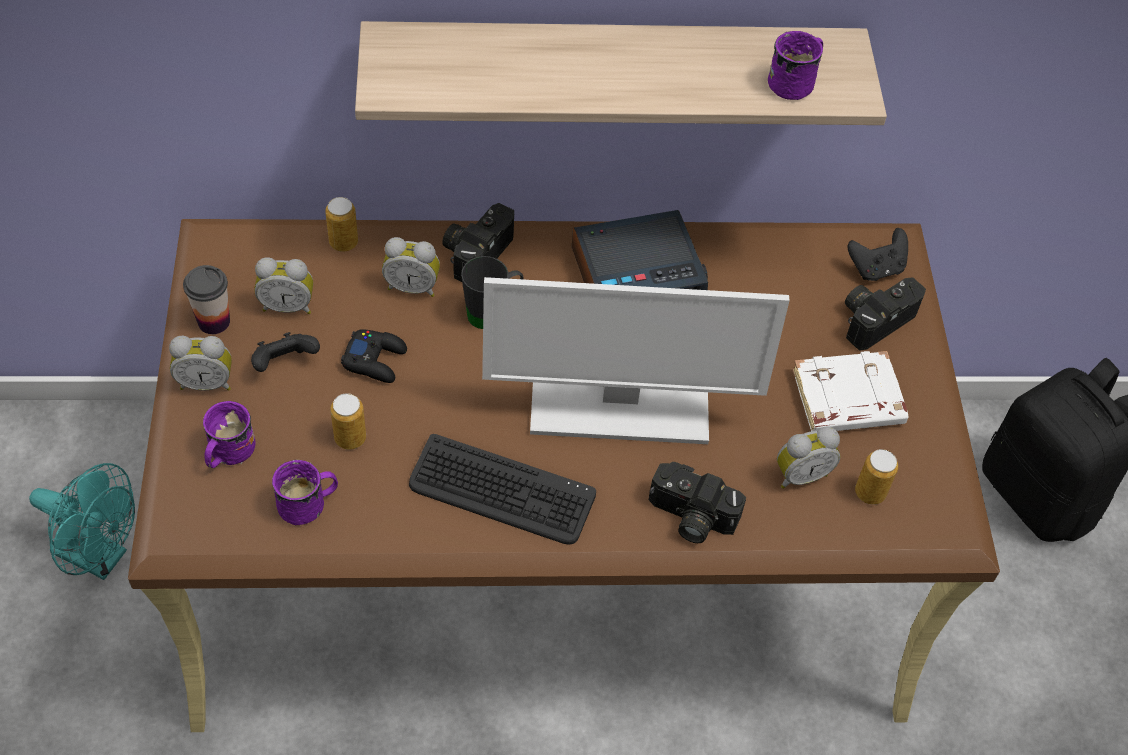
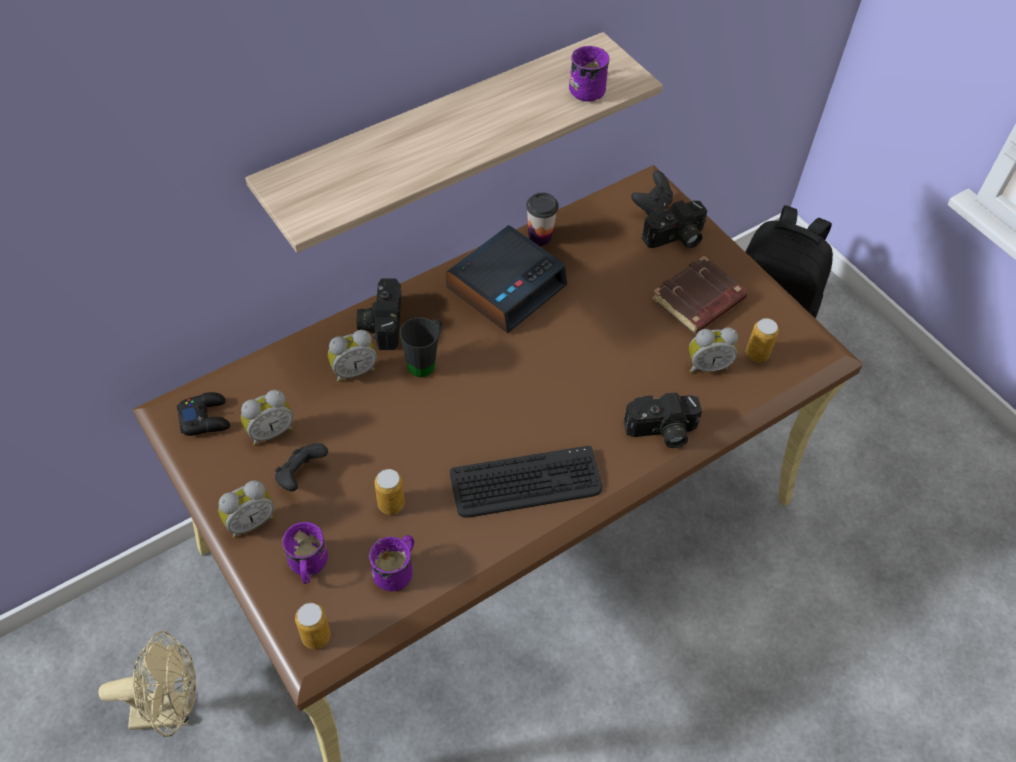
camera: 30 degrees left, 0 degrees up
(100, 557) = (171, 709): turquoise fan -> beige fan
(214, 321) = (221, 473): cup -> cup (540, 237)
(343, 242) = (278, 364): can -> can (316, 636)
(375, 360) = (366, 438): black game controller -> black game controller (205, 418)
(617, 405) = (558, 380): monitor -> none
(800, 474) = (707, 365): alarm clock -> alarm clock turned 45 degrees clockwise
(846, 400) = (698, 301): white book -> brown book
(875, 318) = (675, 239): camera -> camera turned 135 degrees counterclockwise

